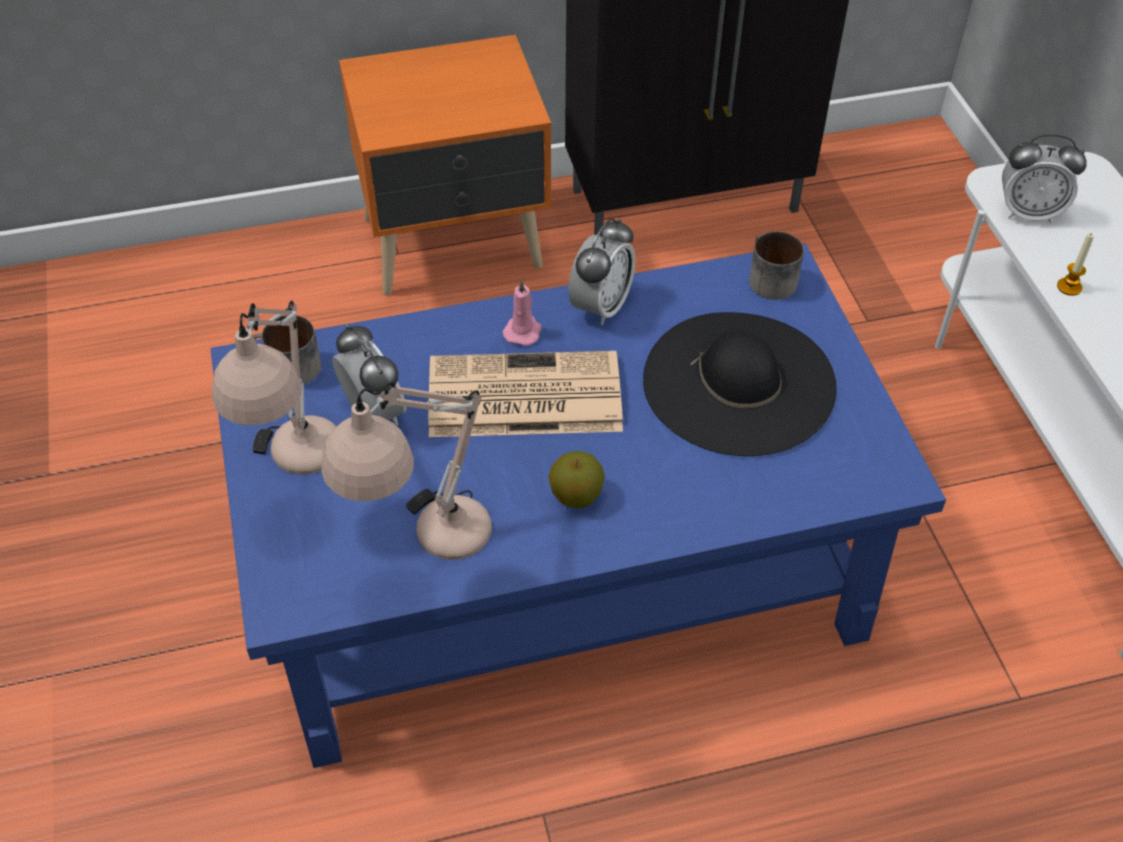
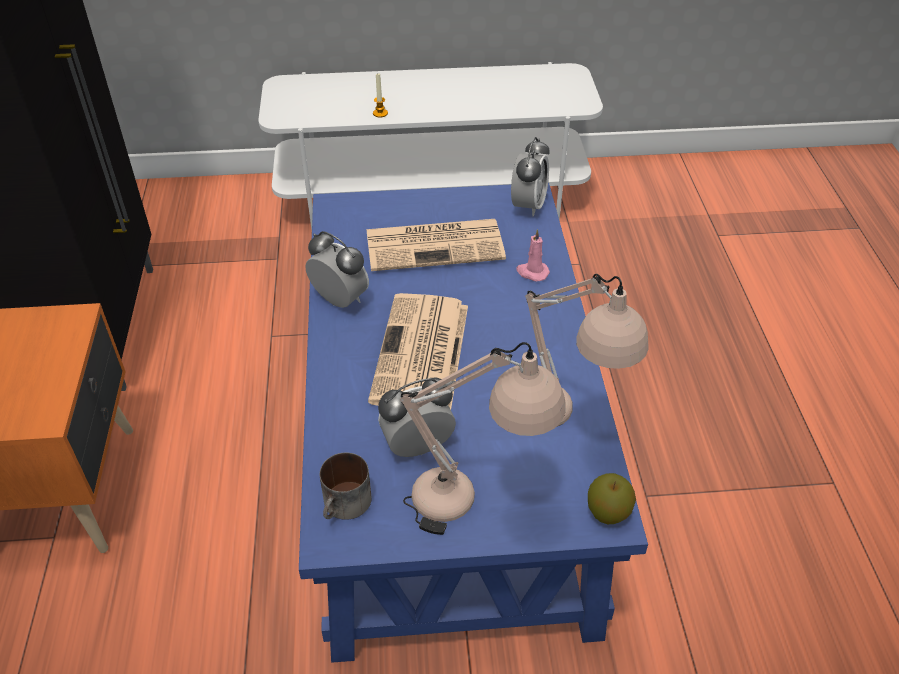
camera: 80 degrees left, 5 degrees down
(523, 331) = (351, 346): pink candle -> pink candle (532, 272)
(576, 496) = (523, 337): apple -> apple (608, 512)
(739, 382) = (436, 245): black hat -> newspaper
(767, 279) = (342, 216): mug -> none
(1028, 213) = (310, 112): alarm clock -> alarm clock (528, 205)

